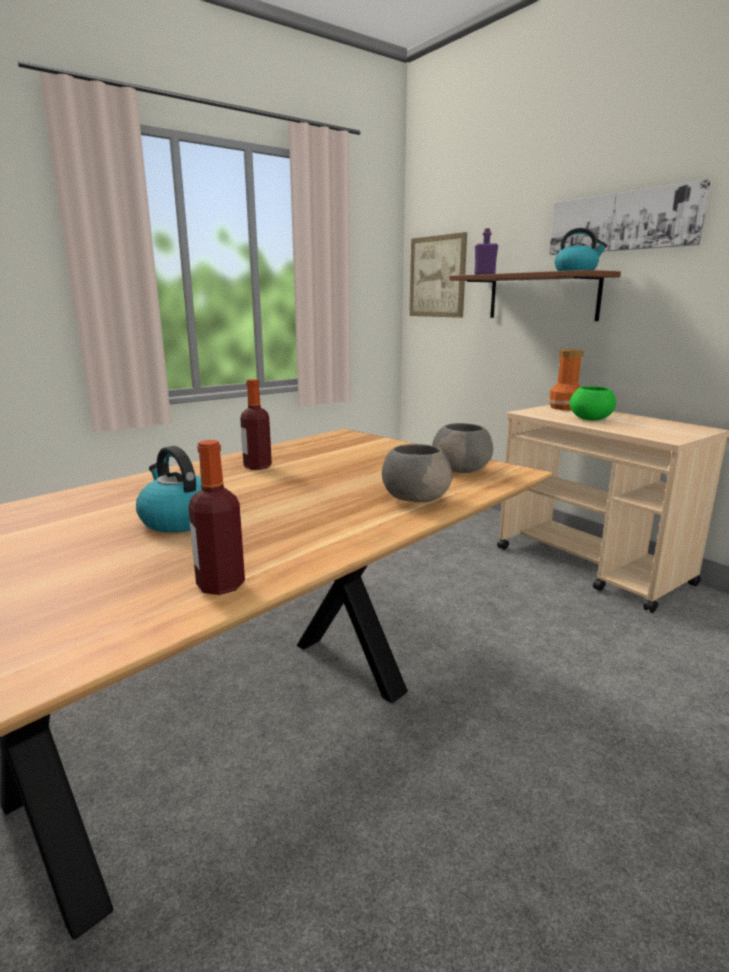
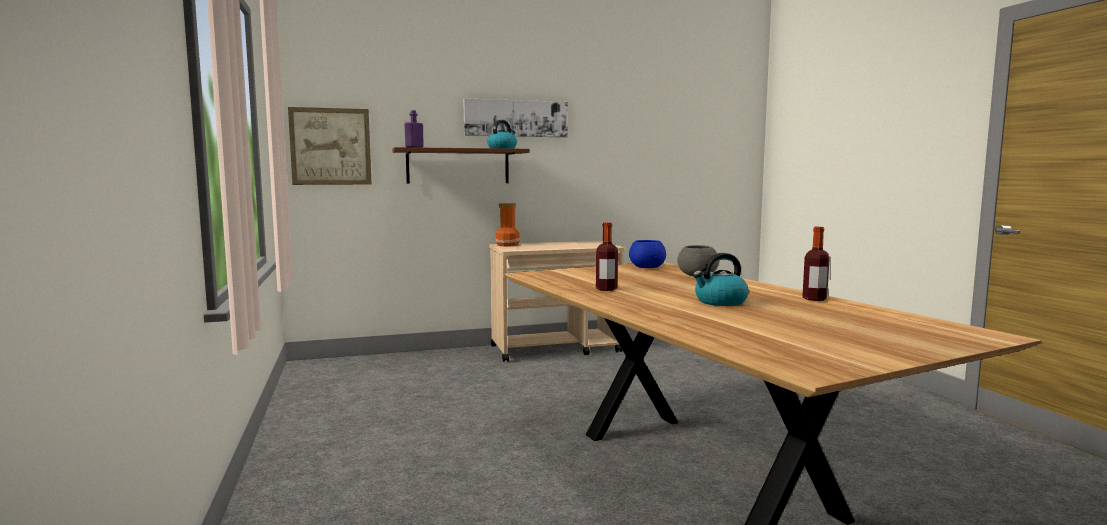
camera: 70 degrees left, 10 degrees down
(462, 469) = (647, 267): grey bowl -> blue bowl
(591, 419) = (548, 246): green bowl -> none

